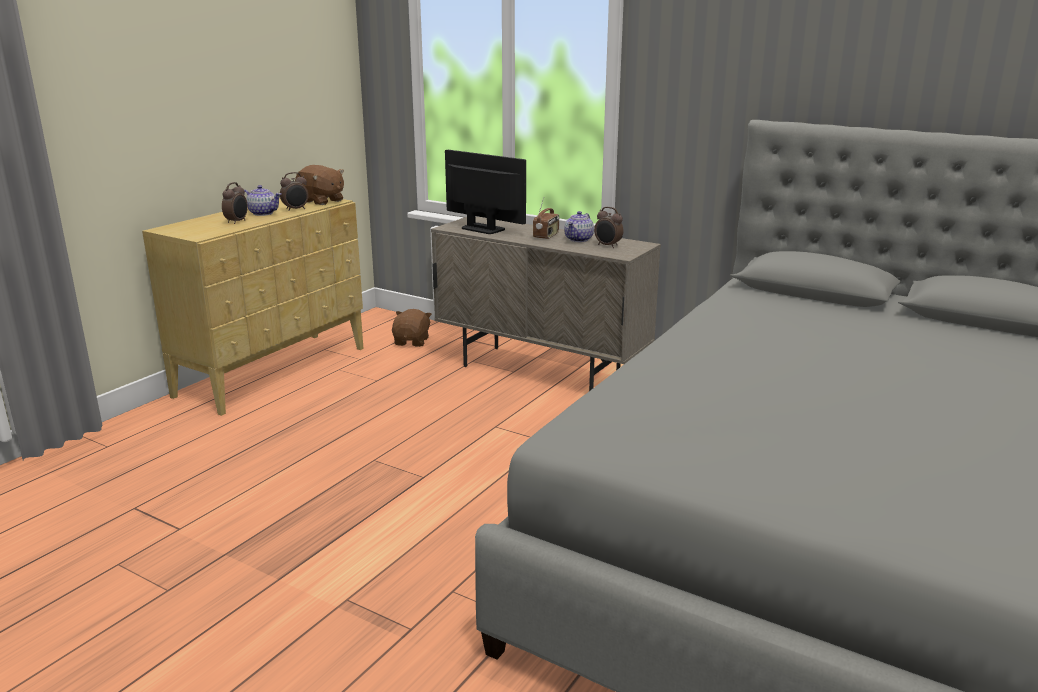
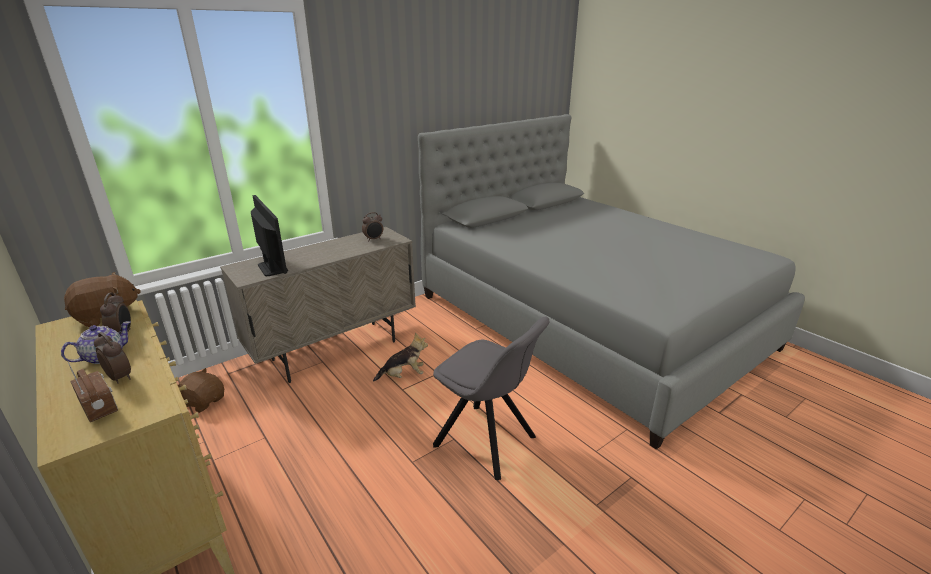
camera: 70 degrees left, 5 degrees up
(430, 499) = (486, 441): none -> grey chair
(483, 229) = (272, 268): monitor -> monitor turned 90 degrees clockwise
(523, 421) = (403, 375): none -> plush toy
(546, 236) = (325, 251): radio -> radio (100, 408)
(579, 239) = (348, 244): teapot -> none

